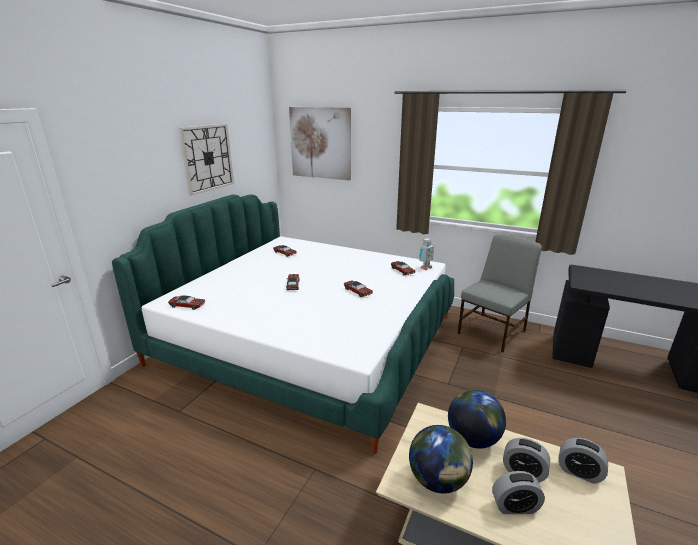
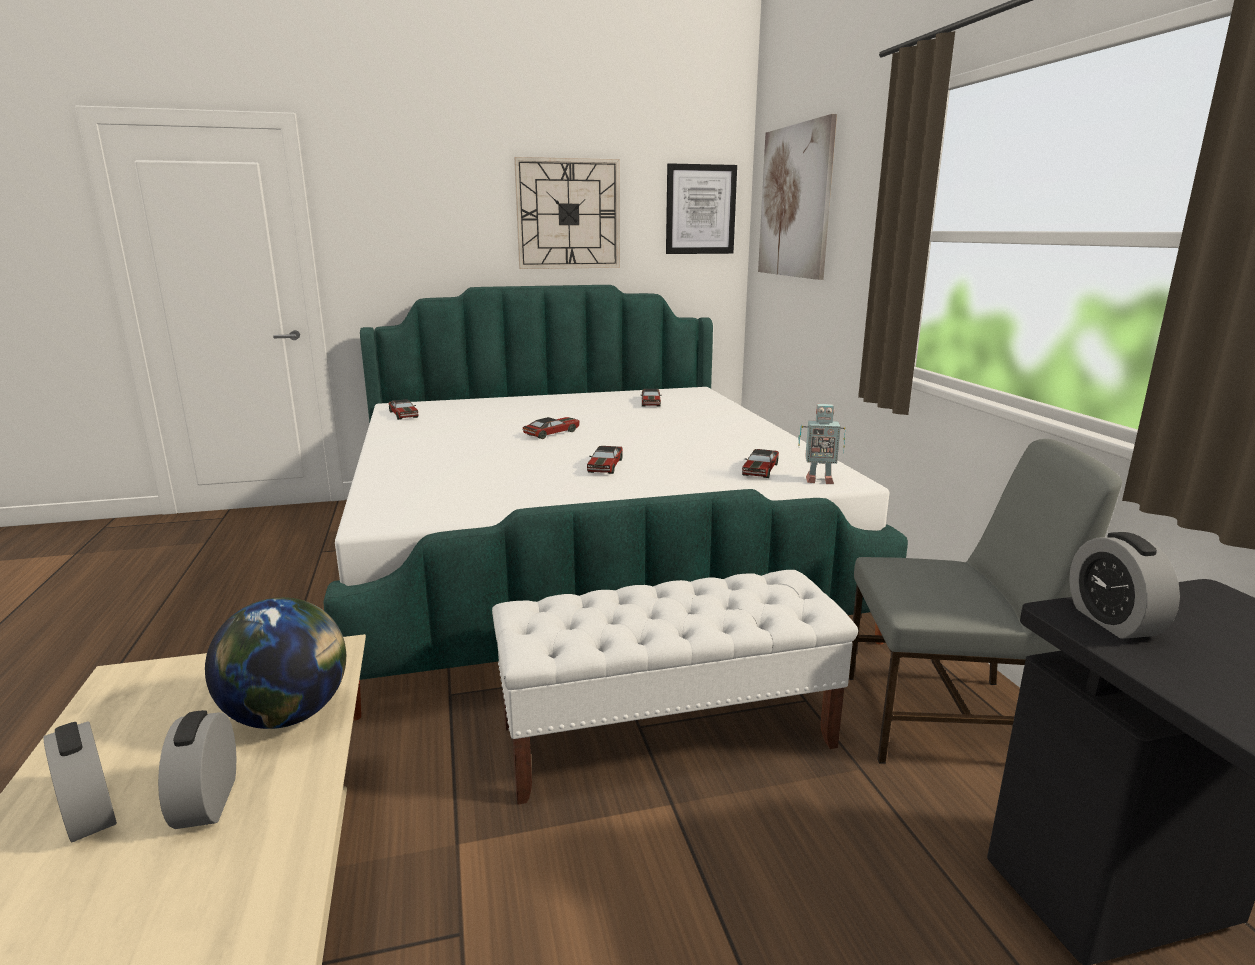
camera: 50 degrees right, 5 degrees down
(259, 146) = (700, 209): none -> picture
(438, 480) = (142, 710): globe -> none
(458, 380) = (668, 735): none -> white bench
(579, 472) = (243, 890): alarm clock -> alarm clock (1113, 621)

